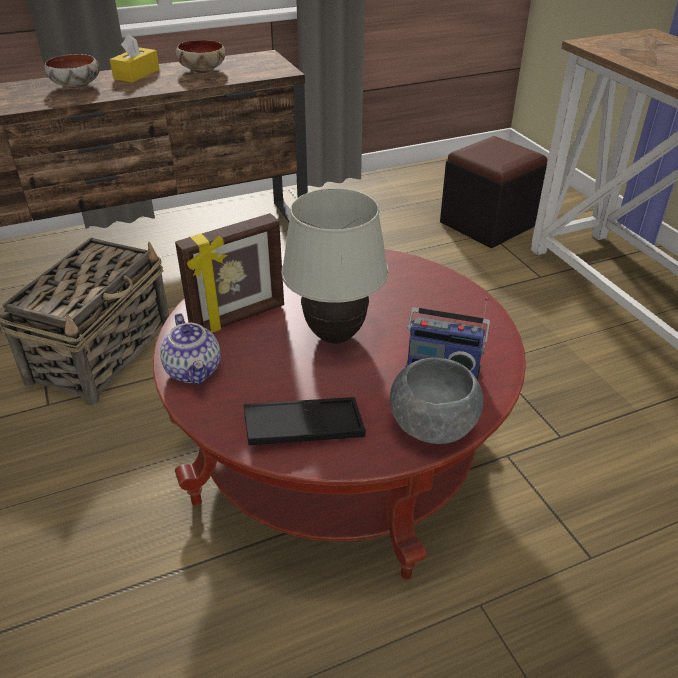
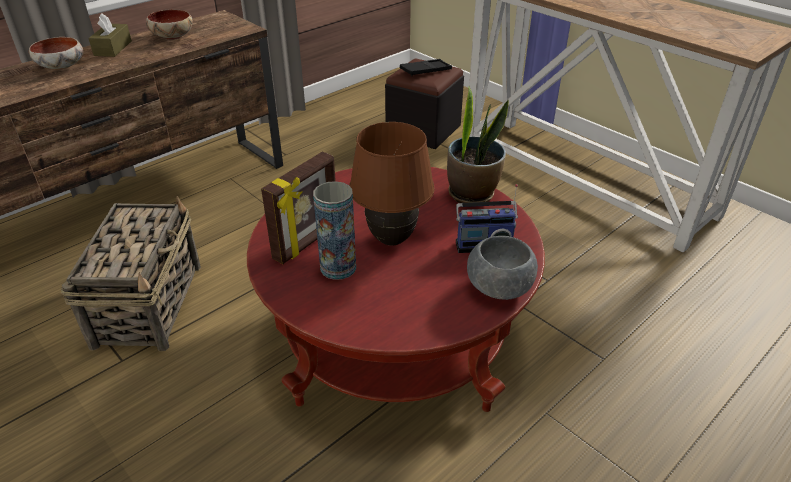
camera: 20 degrees left, 0 degrees up
(137, 74) = (113, 48): yellow tissue box -> brown tissue box
(194, 370) = (297, 291): teapot -> none
(255, 354) = (338, 267): none -> vase
(304, 428) = (409, 313): black tray -> black tray (425, 71)
(335, 336) = (392, 239): white table lamp -> brown table lamp
(464, 302) = (472, 193): none -> potted plant

